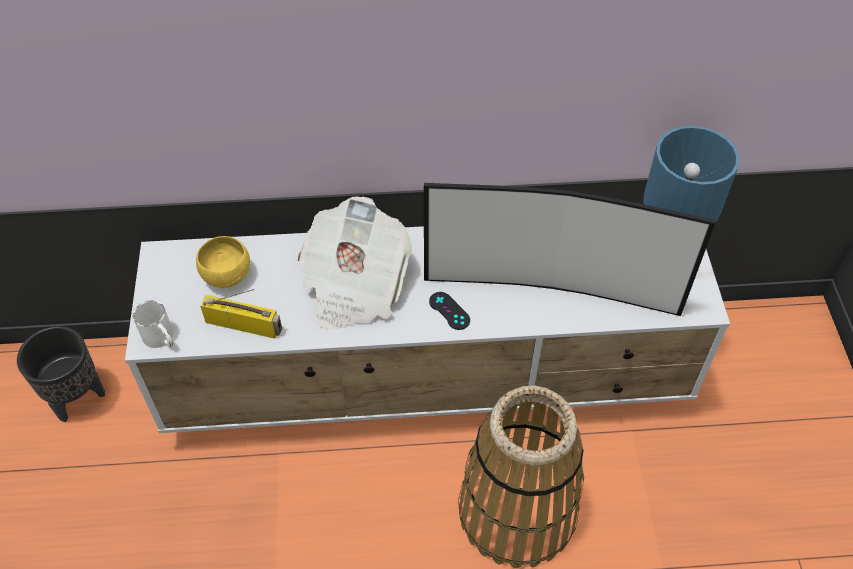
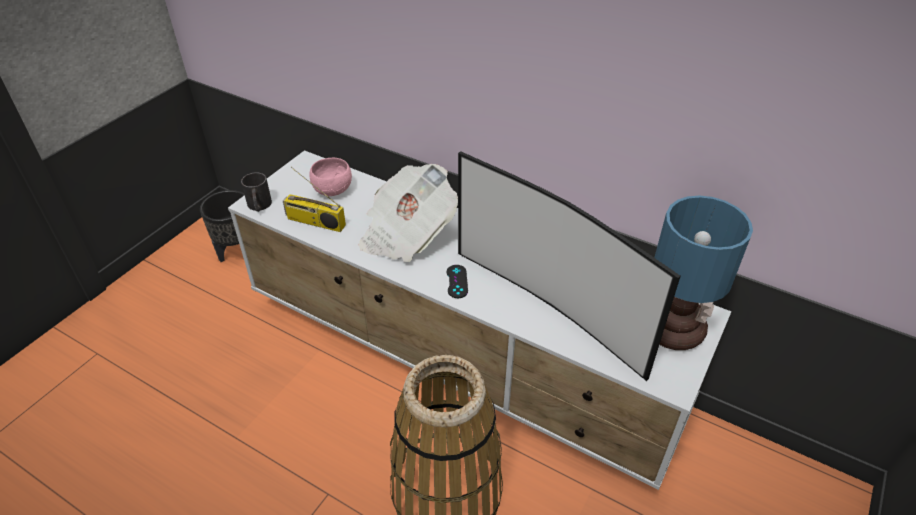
camera: 35 degrees right, 10 degrees down
(161, 339) = (259, 206): white mug -> black mug
(225, 275) = (332, 189): yellow bowl -> pink bowl
(245, 324) = (314, 222): radio -> radio turned 150 degrees clockwise

